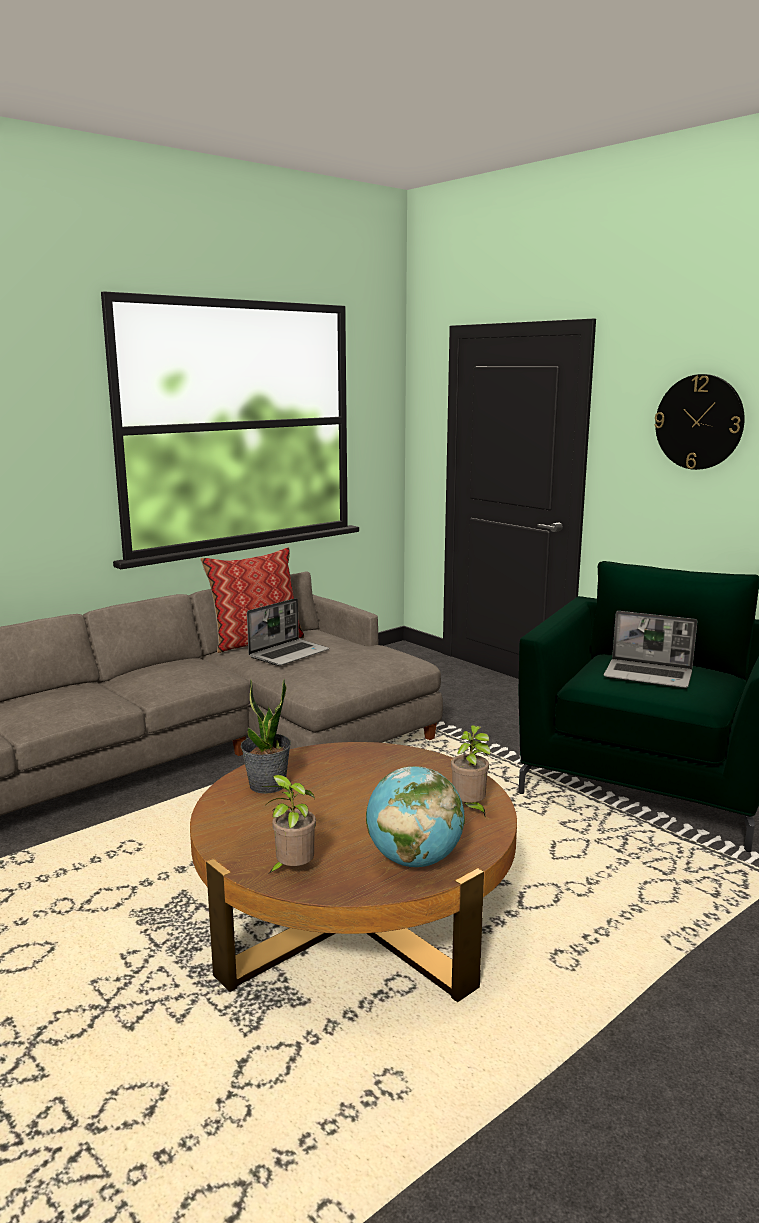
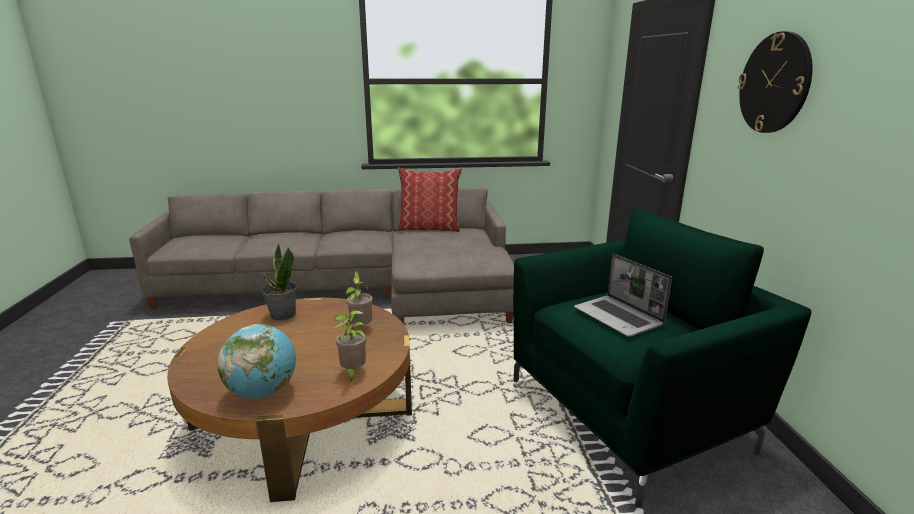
camera: 35 degrees right, 5 degrees up
(289, 654) = (430, 240): laptop -> none
(292, 870) = (201, 369): potted plant -> potted plant (360, 328)

